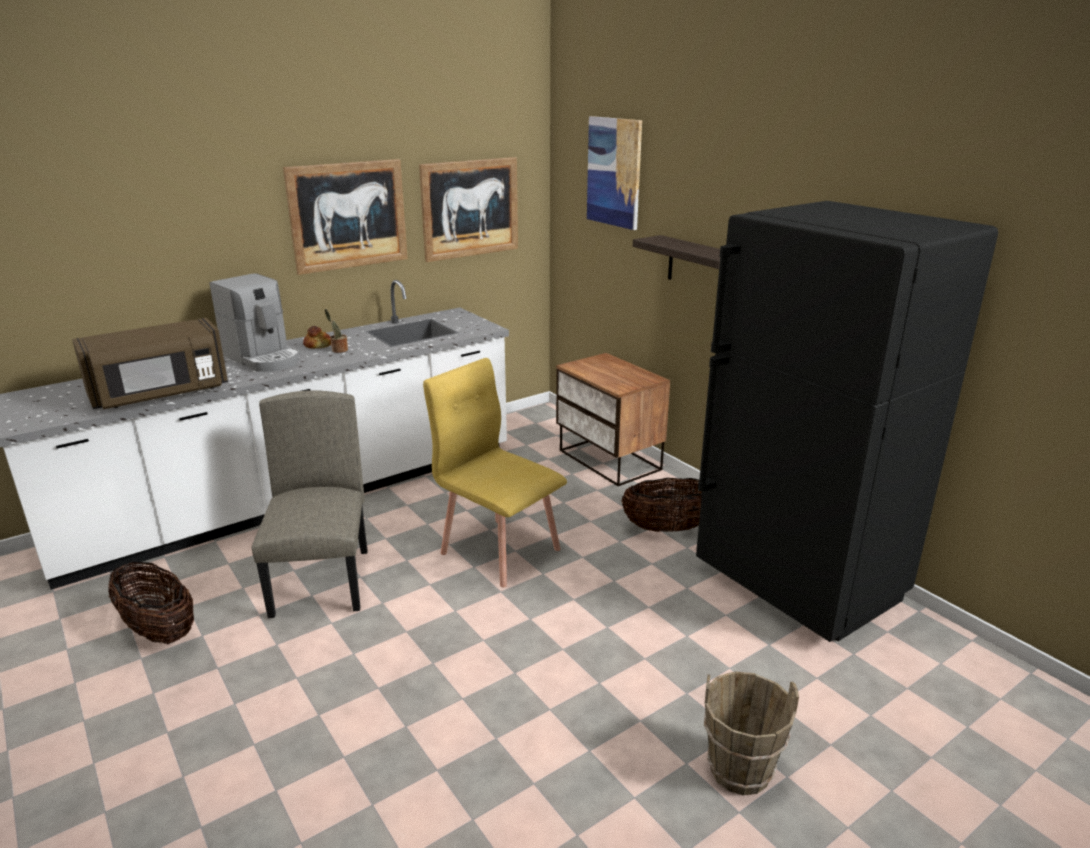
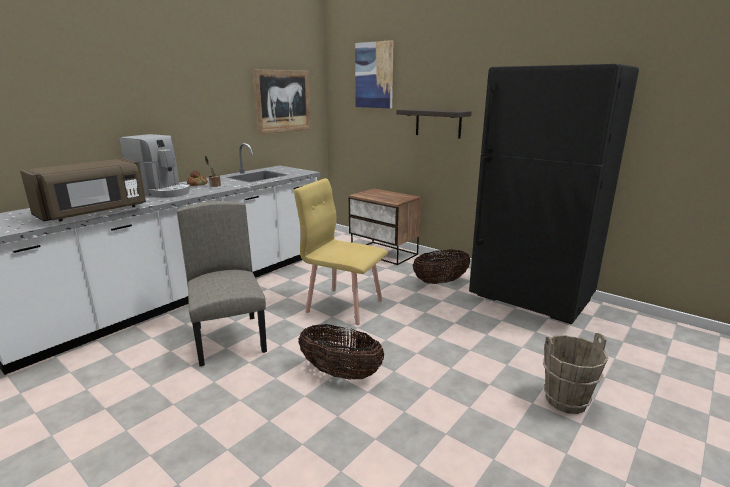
camera: 15 degrees left, 5 degrees down
(159, 630) = (113, 387): basket -> basket (340, 373)
(348, 215) = (210, 99): picture -> none

